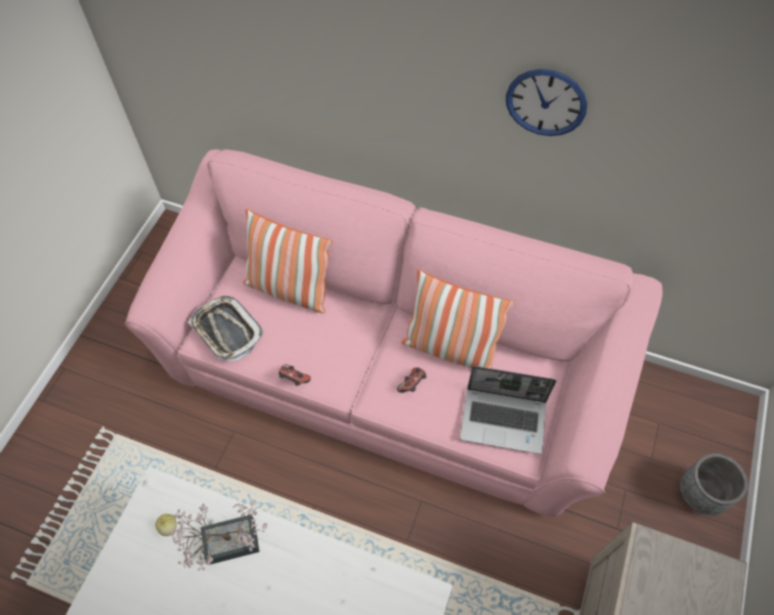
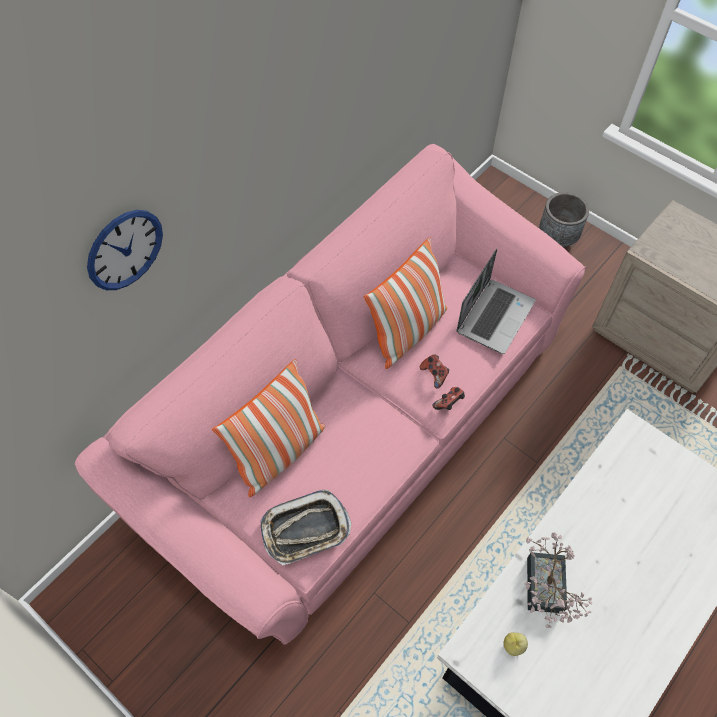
camera: 70 degrees left, 0 degrees up
(294, 379) = (390, 478): game controller -> game controller (449, 403)
(546, 102) = (328, 81): wall clock -> wall clock (125, 249)

